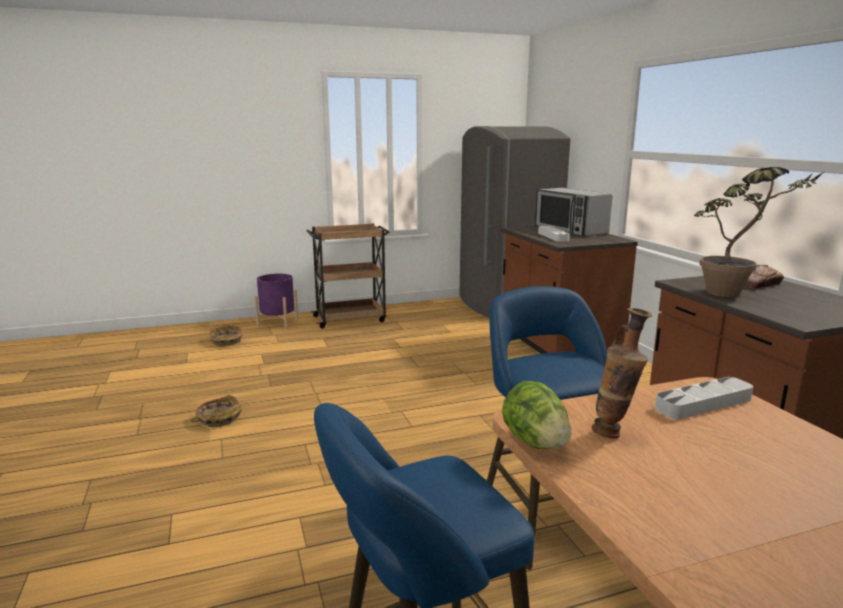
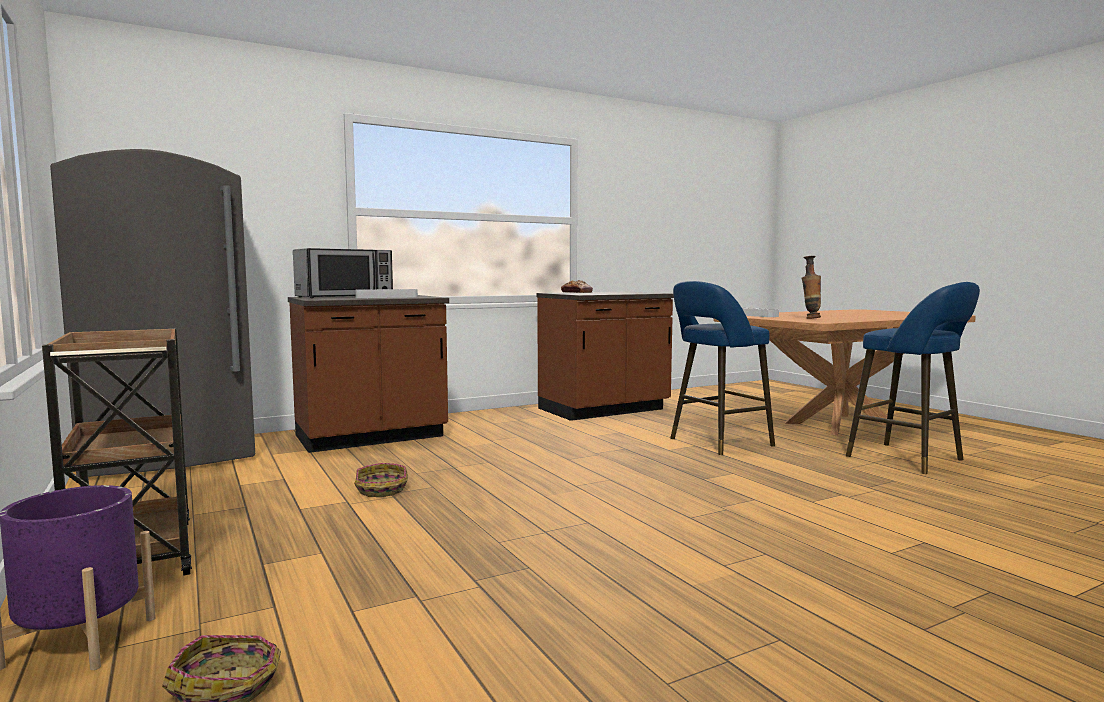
camera: 100 degrees left, 10 degrees down
(218, 419) = (672, 582): basket -> basket (382, 490)
(535, 442) = (842, 321): lettuce -> none
(735, 295) = (611, 293): potted plant -> none

